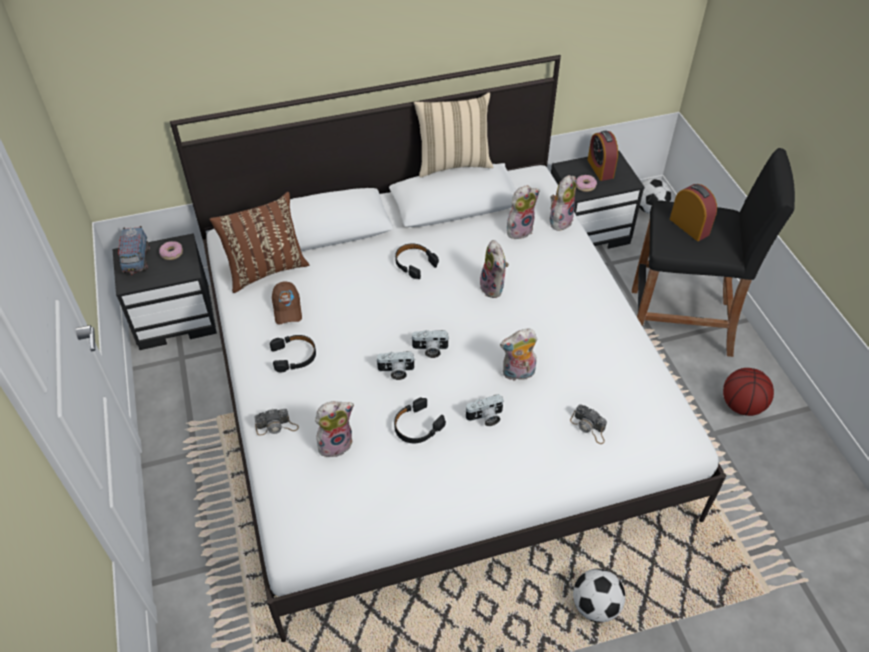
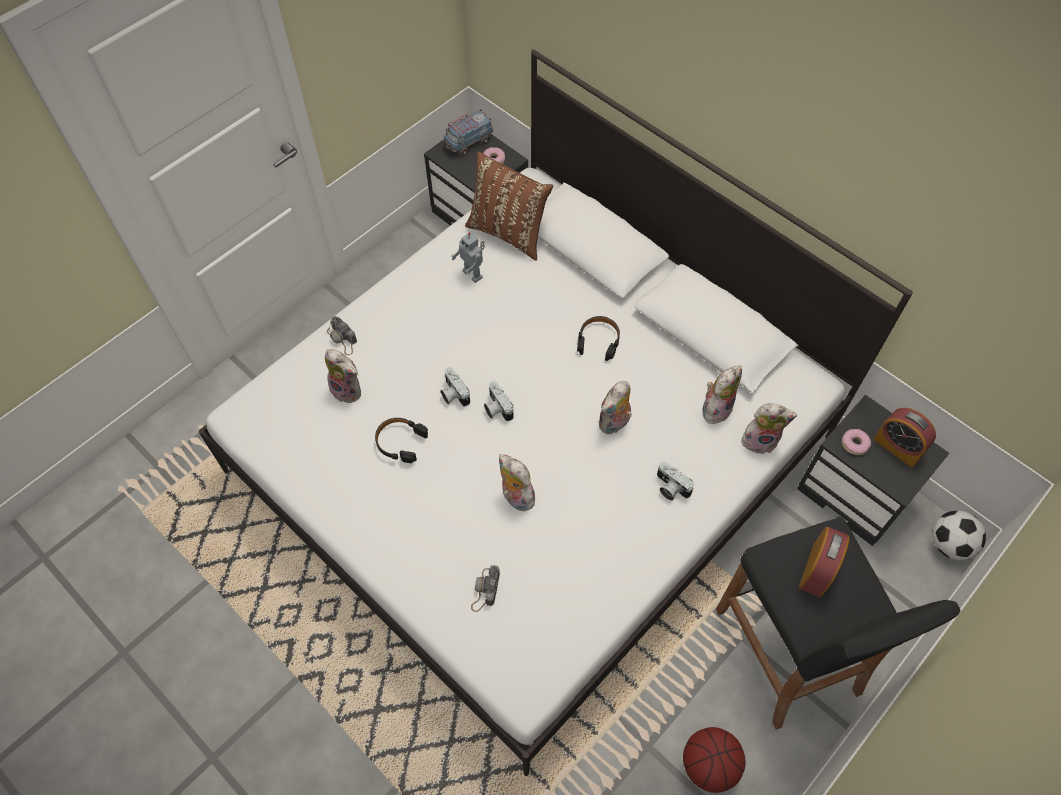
camera: 60 degrees right, 10 degrees up
(287, 309) = (473, 274): brown cap -> toy robot
(294, 356) = (423, 309): black headphones -> none
(453, 163) = (743, 297): beige pillow -> none
(485, 418) = (444, 493): camera -> camera (670, 488)
(519, 229) = (716, 408): plush toy -> plush toy turned 75 degrees counterclockwise
(595, 605) = (376, 706): football -> none
(600, 169) = (898, 447): alarm clock -> alarm clock turned 90 degrees counterclockwise

